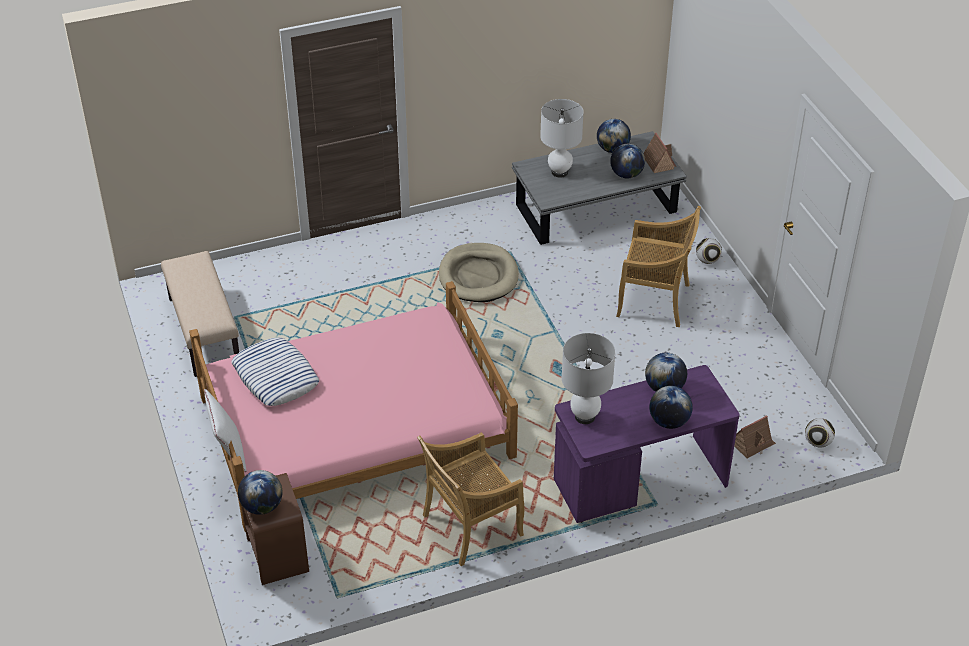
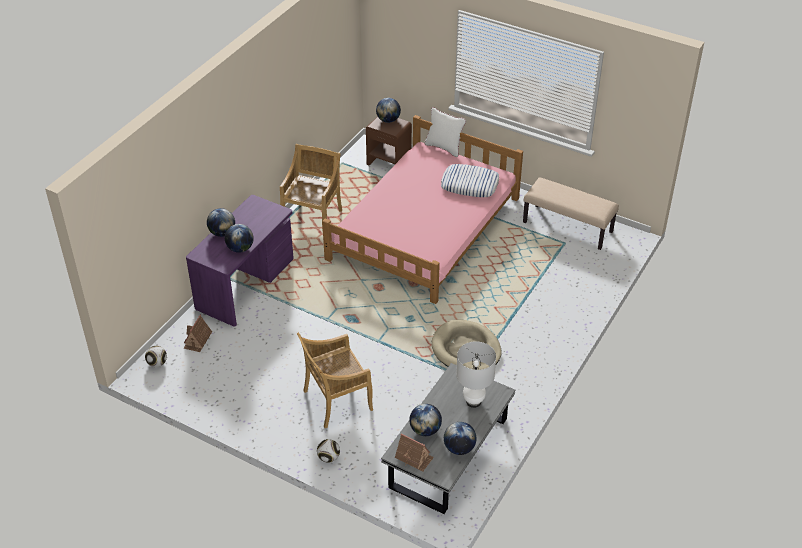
camera: 140 degrees right, 0 degrees up
(584, 417) = (270, 212): white table lamp -> none

